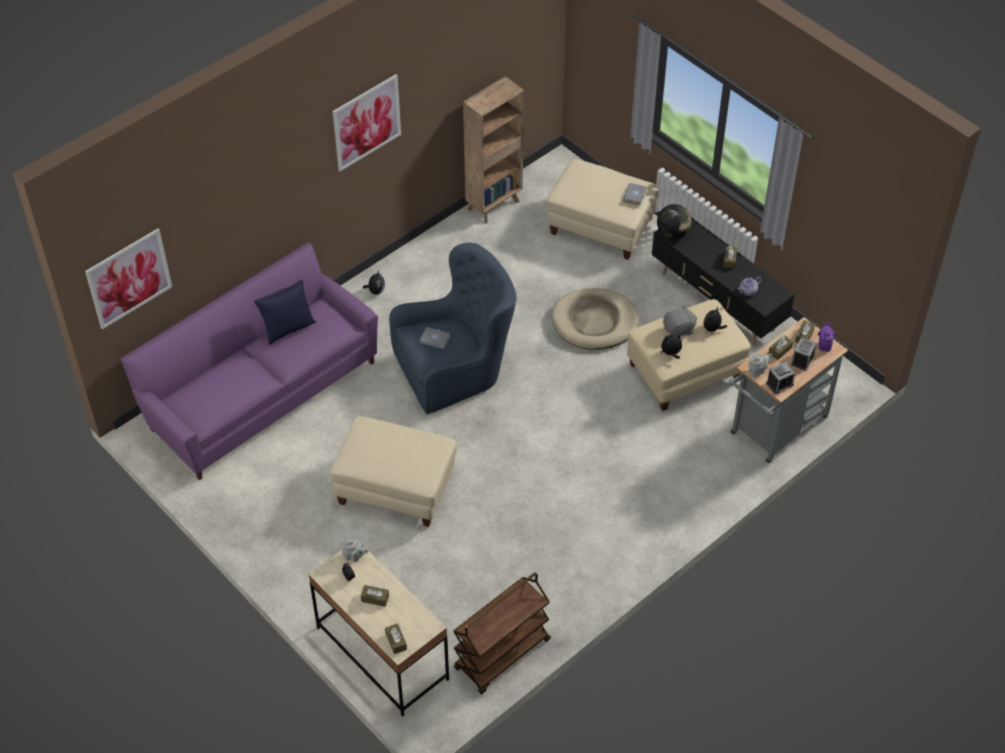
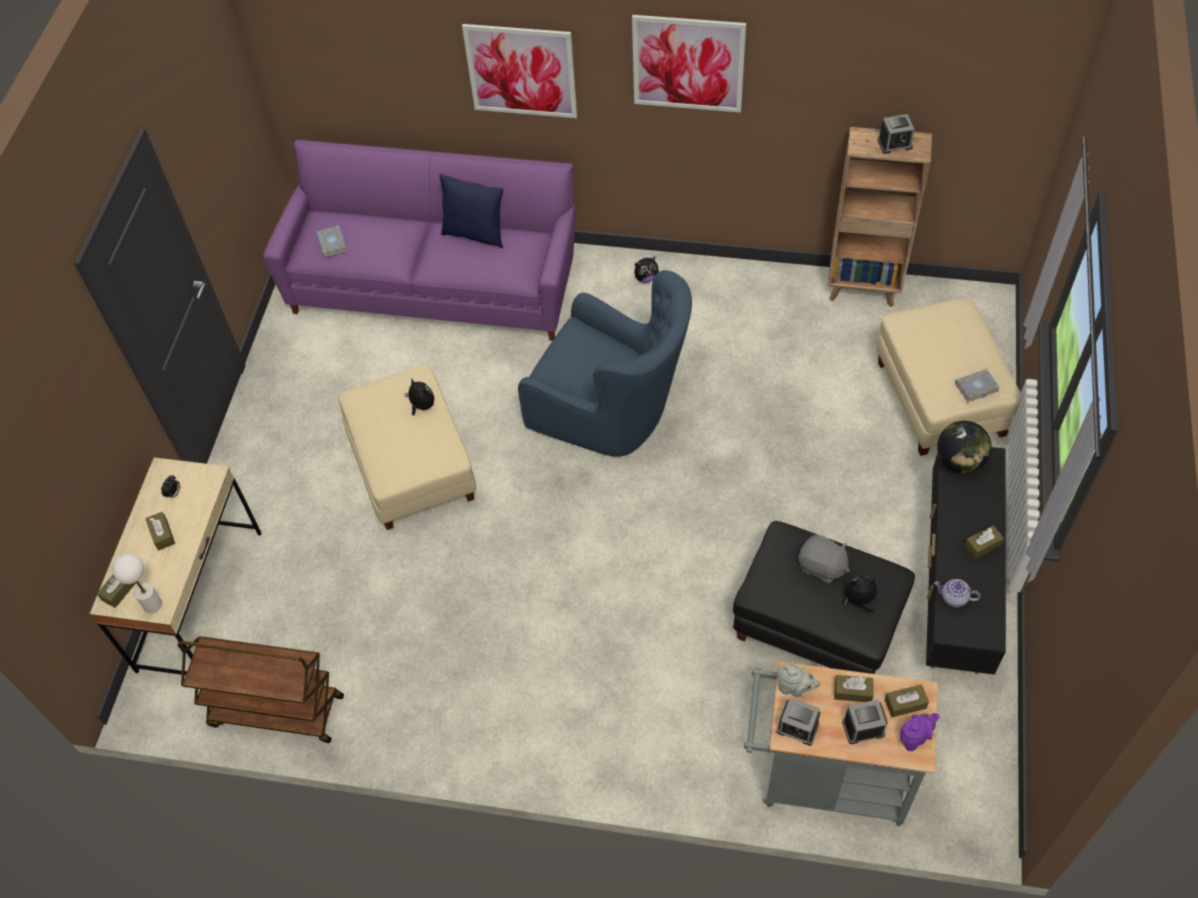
camera: 55 degrees right, 5 degrees up
(129, 278) = (312, 53): picture -> picture (521, 71)
(354, 556) = (204, 479): grey teapot -> none
(424, 629) = (153, 605): none -> white table lamp
(436, 339) = (584, 357): grey book -> grey book (333, 244)
(496, 94) = (895, 144): none -> alarm clock
(594, 322) = (799, 487): beige dog bed -> none
(671, 353) = (778, 583): plush toy -> plush toy (422, 406)
(685, 372) = (816, 623): beige ottoman -> black ottoman

